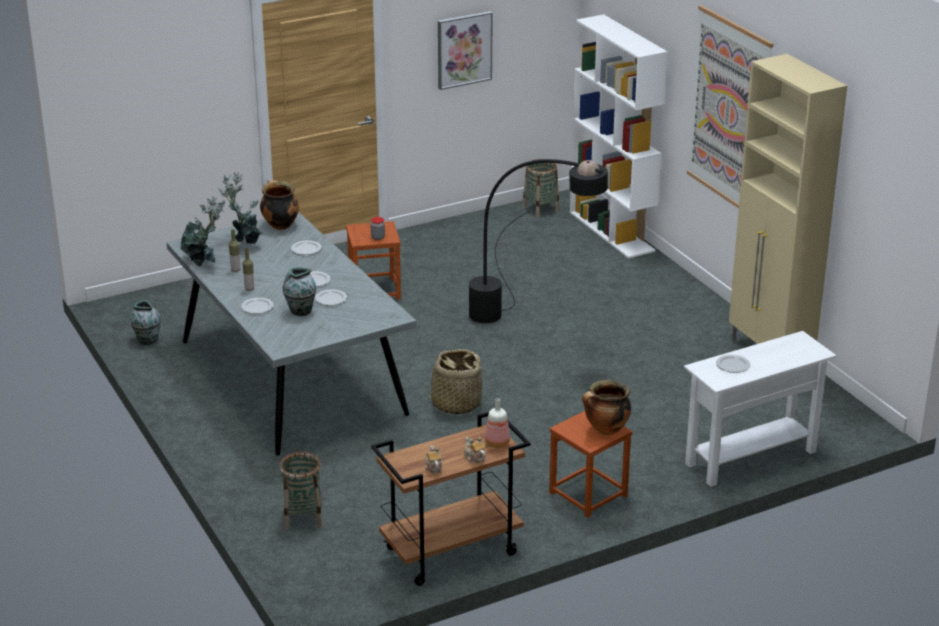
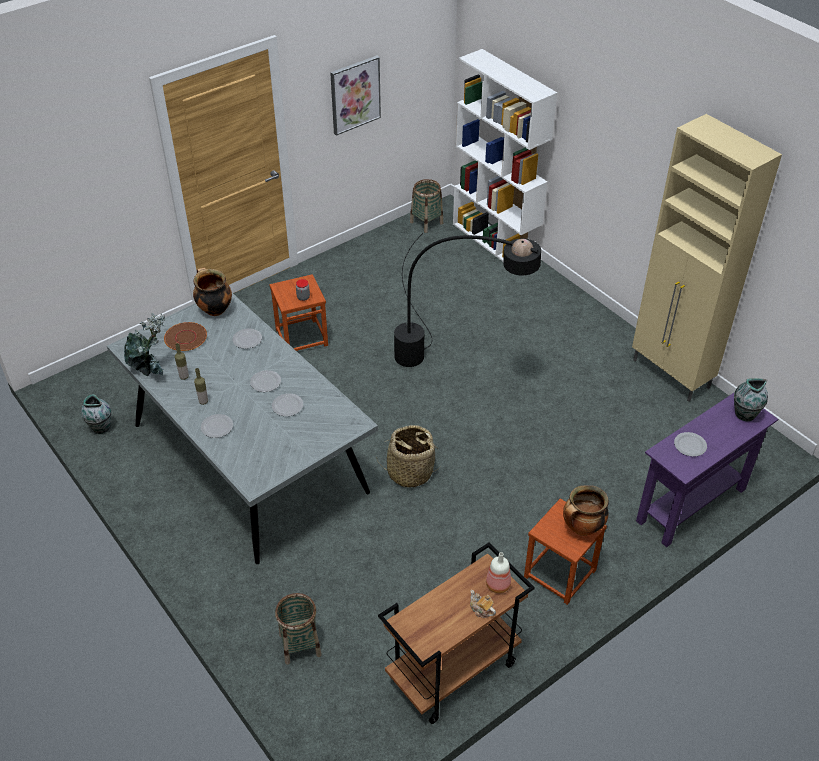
camera: 10 degrees left, 15 degrees up
(245, 242) = (185, 337): potted plant -> brown plate
(300, 311) = (261, 427): vase -> vase (744, 414)
(433, 467) = (444, 630): teapot -> none
(729, 111) = (627, 155): picture -> none
(751, 458) = (691, 505): white console table -> purple console table

